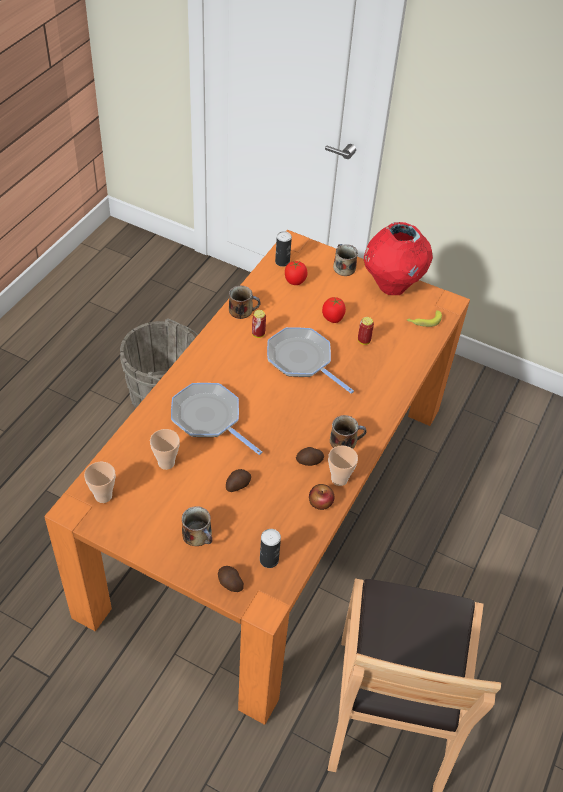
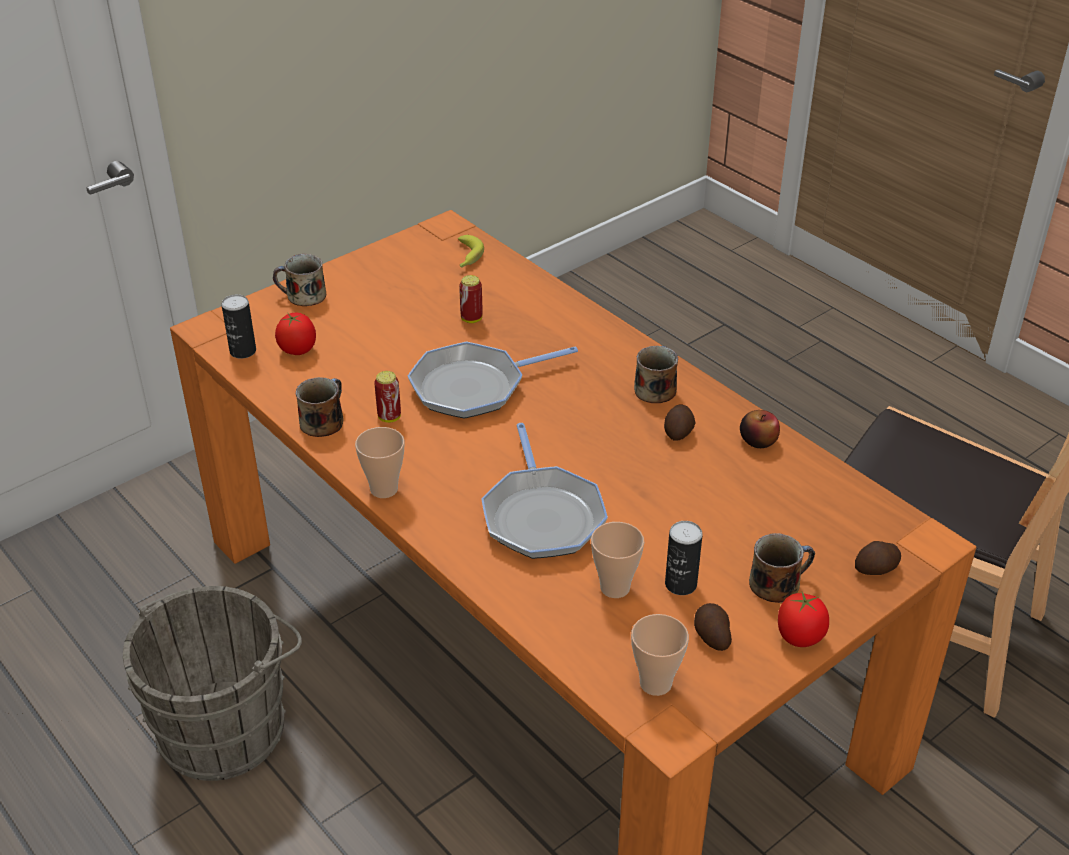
camera: 65 degrees left, 10 degrees down
(209, 418) = (542, 515): frying pan -> frying pan turned 75 degrees counterclockwise
(237, 484) = (693, 516): potato -> potato (711, 636)
(269, 560) = (845, 517): can -> can (680, 584)
(333, 318) = (405, 334): tomato -> tomato (800, 637)
(339, 479) = (723, 412): cup -> cup (384, 489)
(392, 285) = (376, 263): red vase -> none

